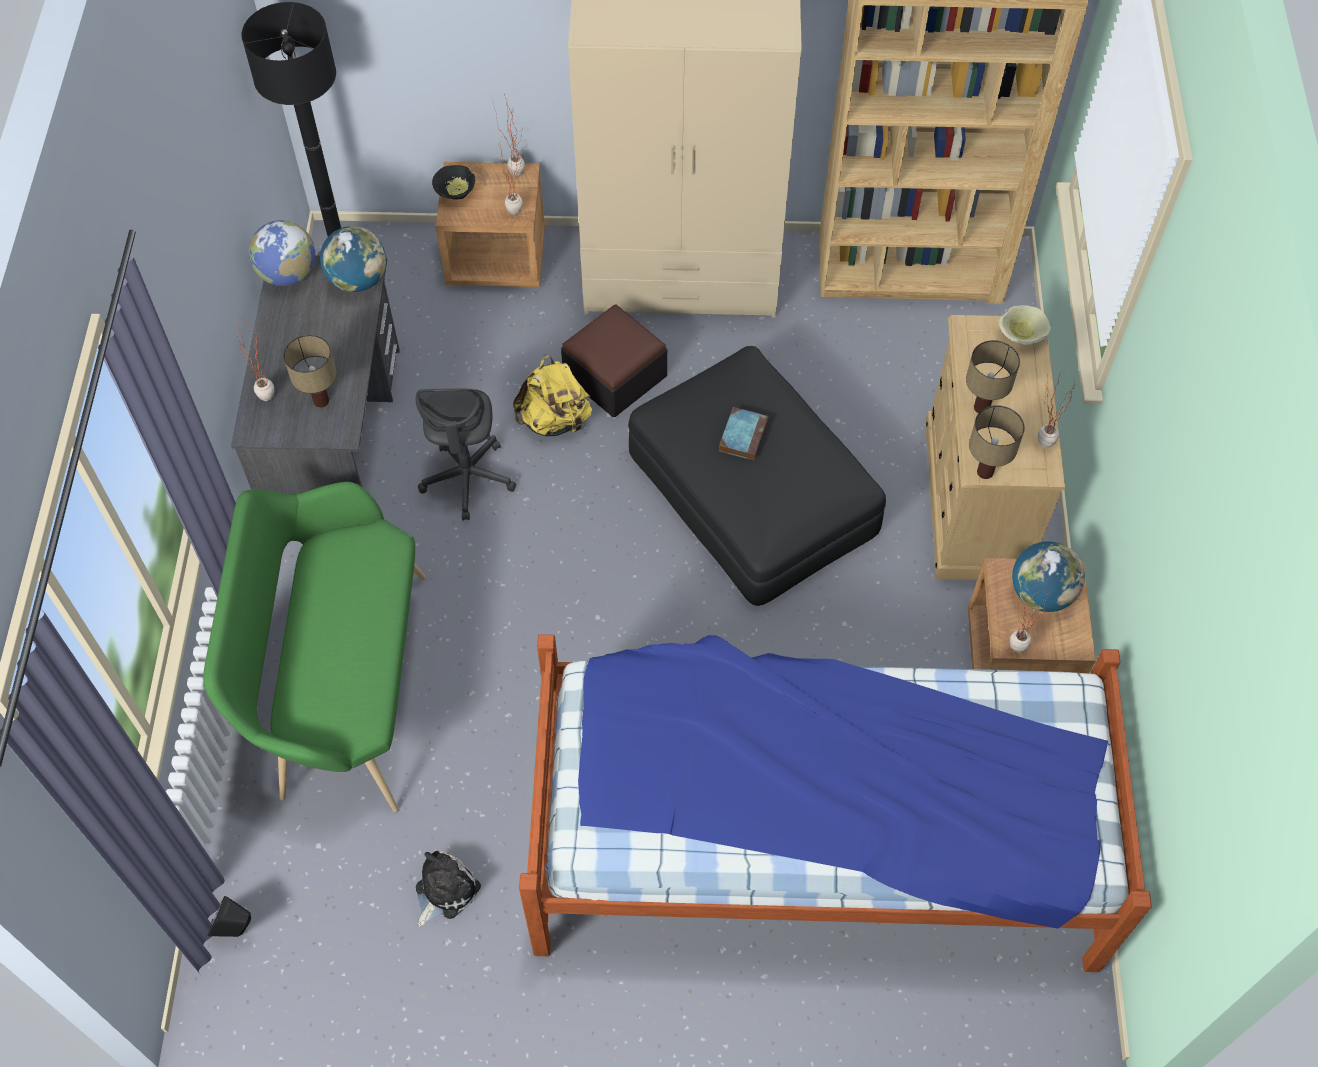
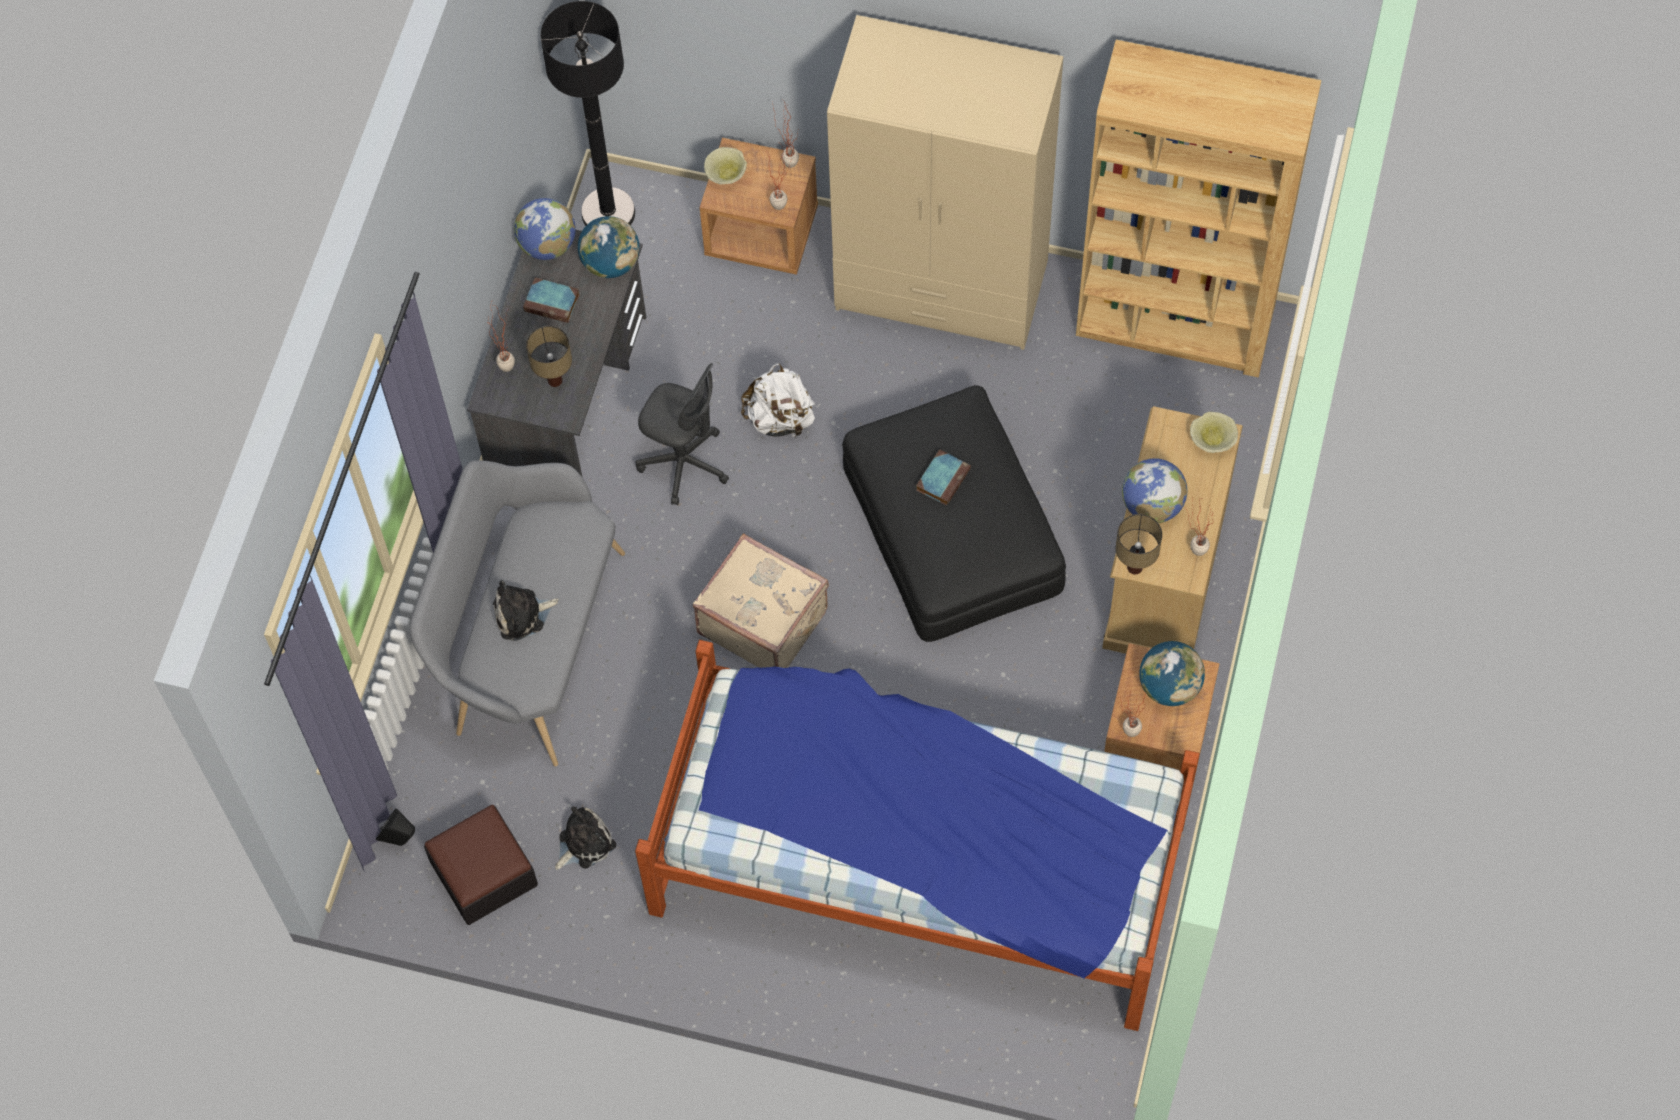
camera: 15 degrees right, 5 degrees up
(304, 326) = (553, 302): none -> book
(331, 650) = (522, 615): none -> plush toy
(343, 688) = (529, 644): green bench -> grey bench
(455, 192) = (726, 174): black bowl -> beige bowl
(468, 479) = (684, 463): grey office chair -> grey office chair turned 75 degrees counterclockwise
(555, 420) = (780, 419): yellow backpack -> white backpack
(584, 616) = (763, 620): none -> beige suitcase
(615, 375) = (849, 382): ottoman -> ottoman (484, 873)
(982, 408) = (1152, 505): table lamp -> globe

